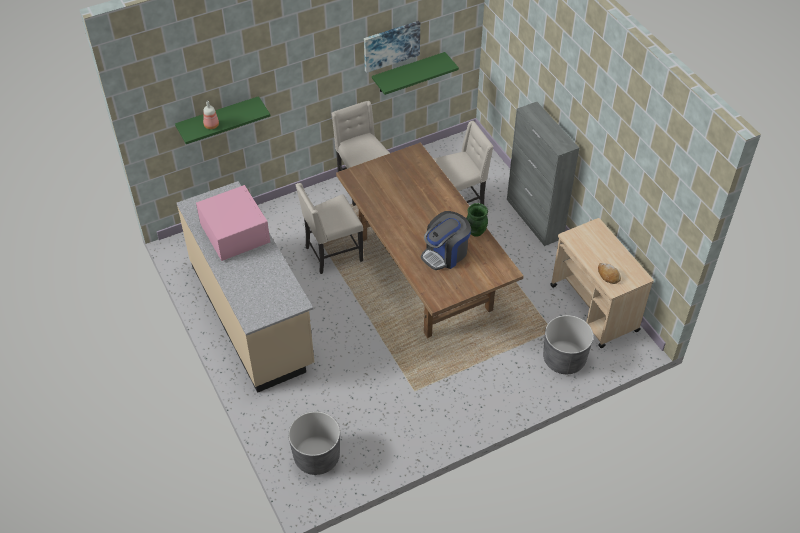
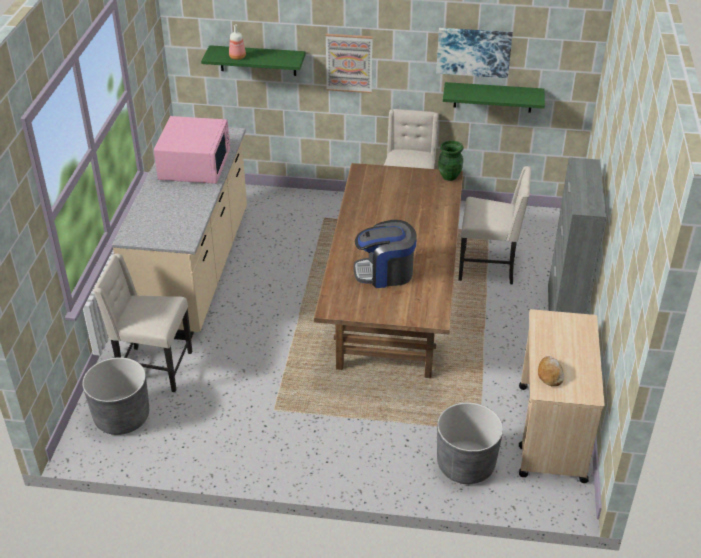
camera: 35 degrees right, 10 degrees down
(295, 91) = (349, 63): none -> picture
(332, 254) = (318, 255): beige chair -> beige chair (153, 368)
(476, 231) = (439, 268): green vase -> green vase (449, 176)

